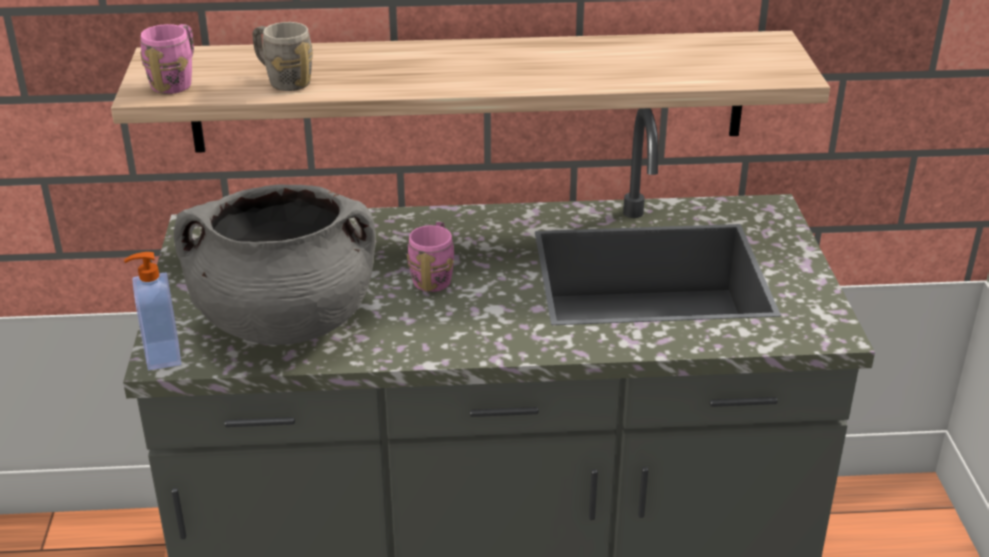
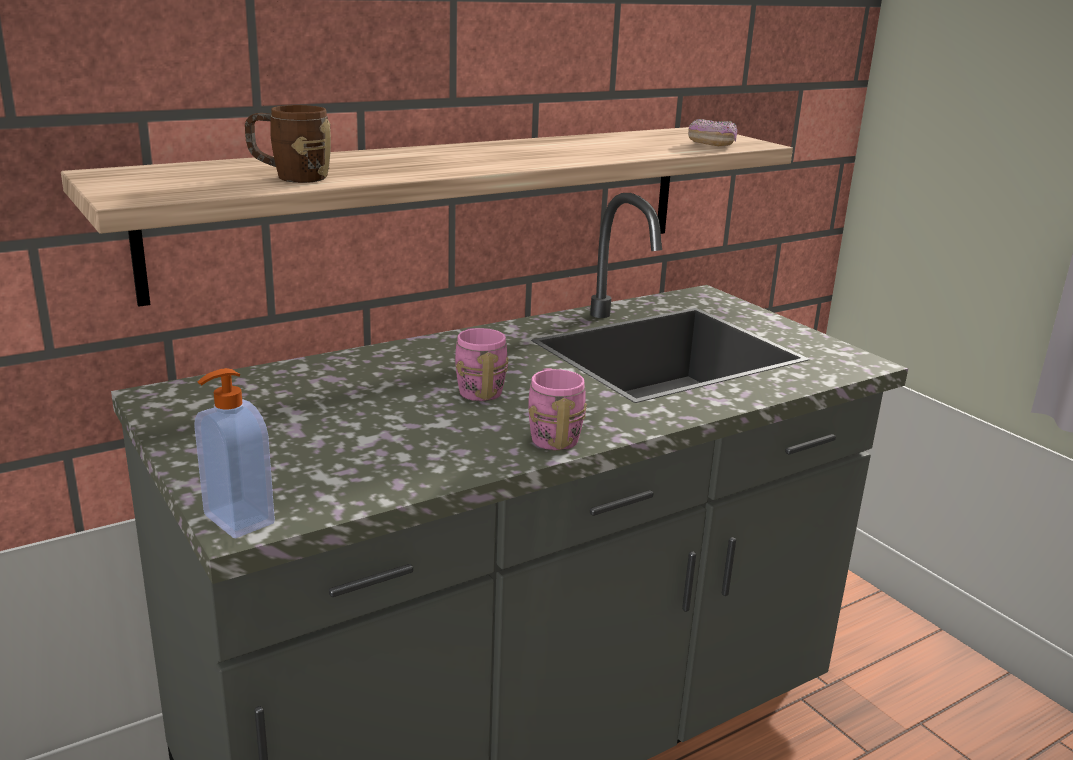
camera: 30 degrees left, 10 degrees down
(176, 81) = (158, 186): pink mug -> pink mug (552, 435)
(283, 80) = (290, 177): grey mug -> brown mug
(285, 321) = (359, 456): grey cooking pot -> none
(738, 72) = (711, 145): none -> donut

